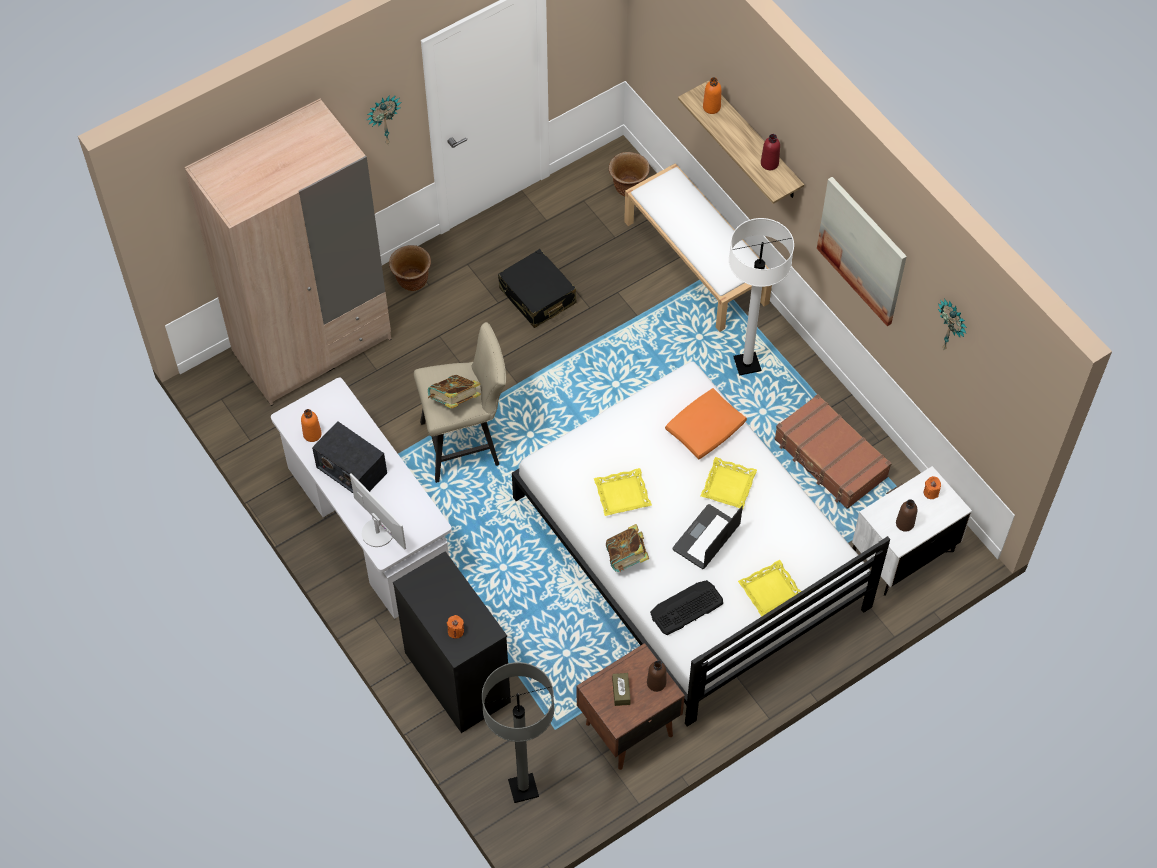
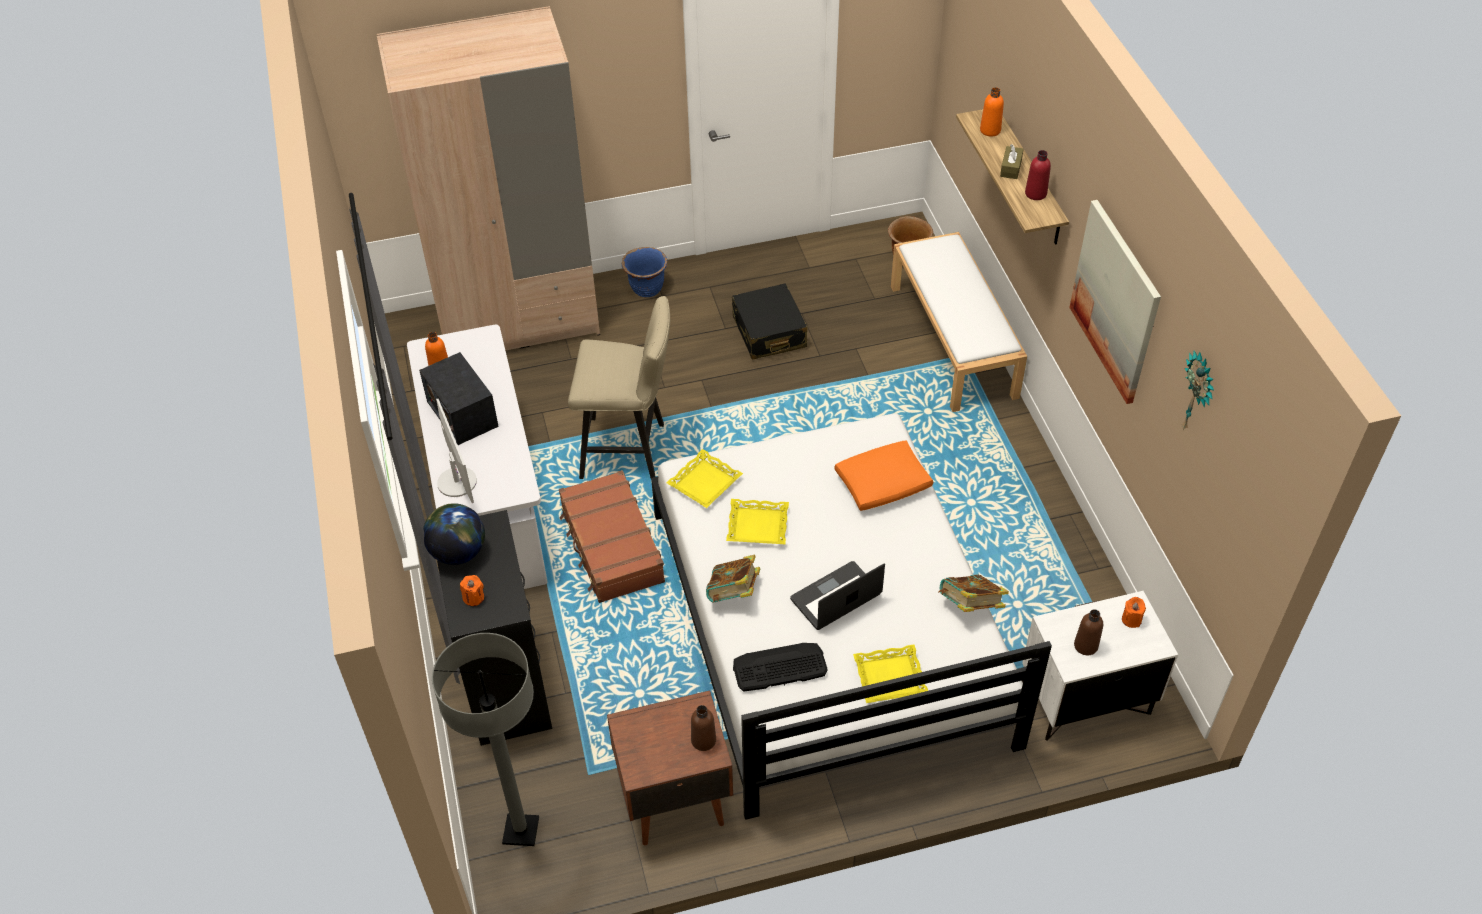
camera: 20 degrees right, 10 degrees down
(383, 119) = (630, 71): wall clock -> none
(412, 281) = (646, 289): brown planter -> blue planter
(425, 597) = (458, 552): none -> globe
(454, 401) = (607, 376): book -> book (970, 606)
(621, 692) = (656, 737): brown tissue box -> brown tissue box (1011, 168)
(728, 486) = (886, 549): yellow tray -> yellow tray (705, 483)
(747, 364) = (971, 451): white floor lamp -> none
(830, 459) = (1032, 572): brown suitcase -> brown suitcase (611, 546)

